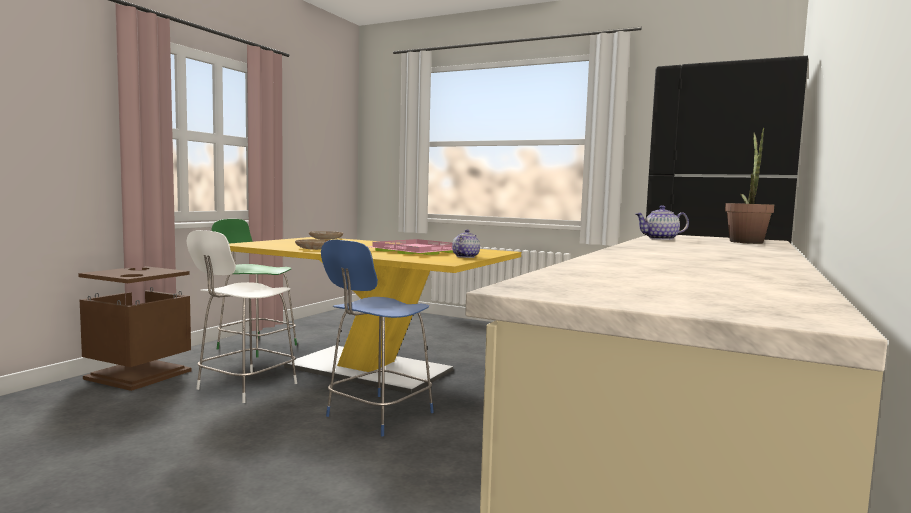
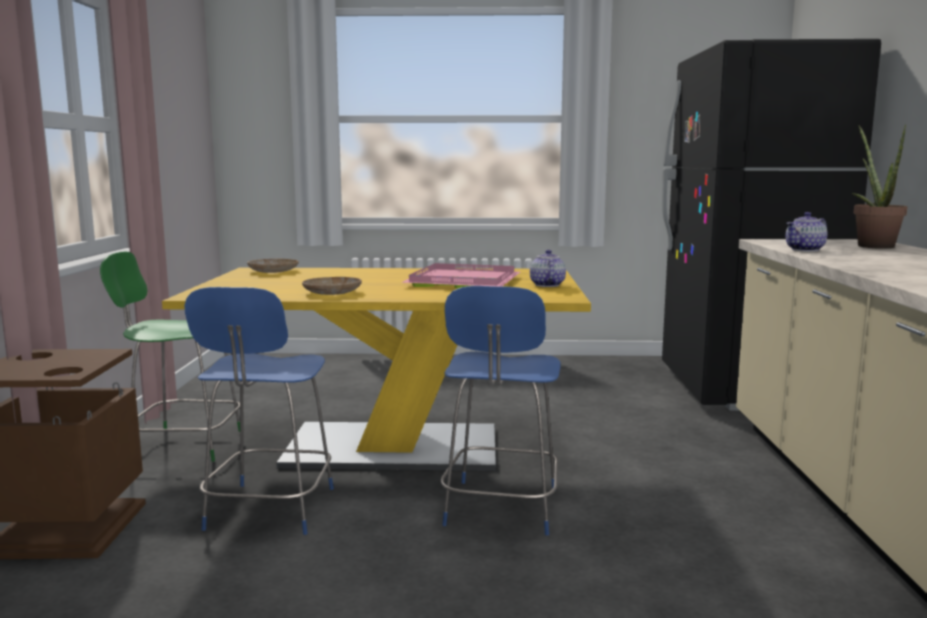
camera: 25 degrees left, 5 degrees up
(244, 387) = (269, 511): white chair -> blue chair

